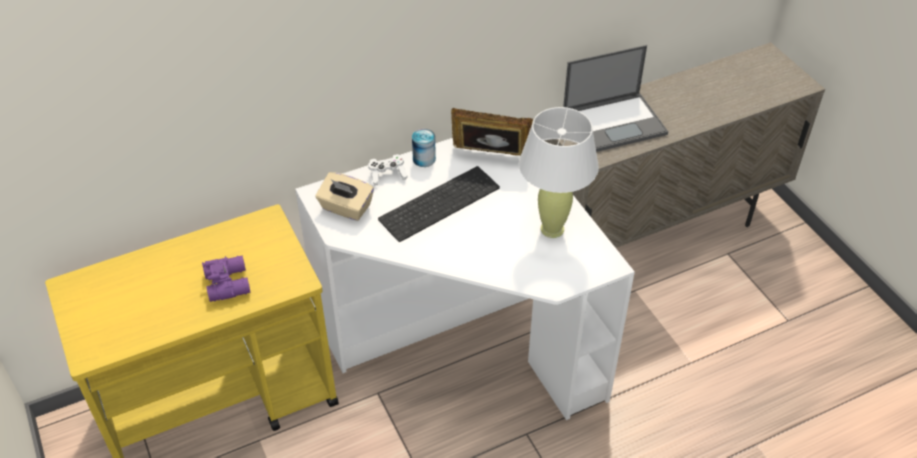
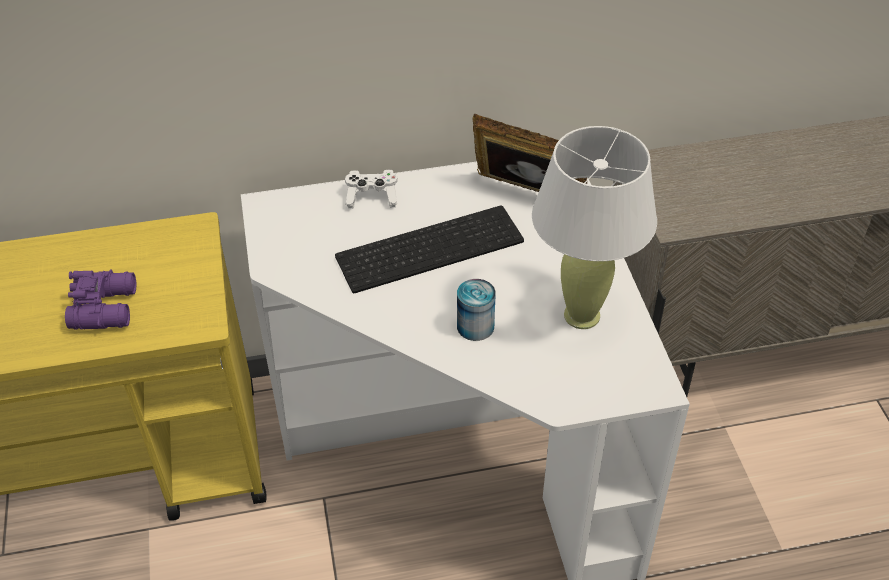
camera: 15 degrees right, 0 degrees up
(346, 208) = (297, 232): beige tissue box -> none
(424, 159) = (430, 183): can -> can (475, 326)
(615, 122) = (727, 177): laptop -> none

